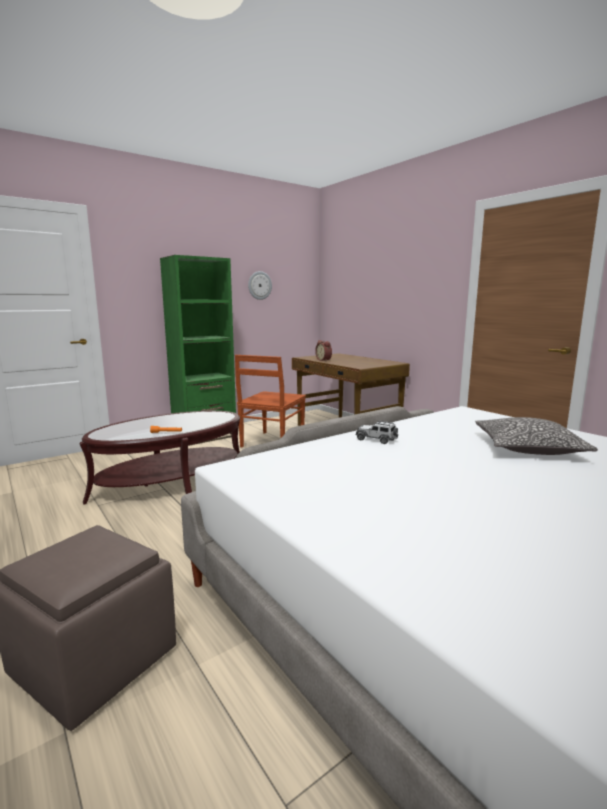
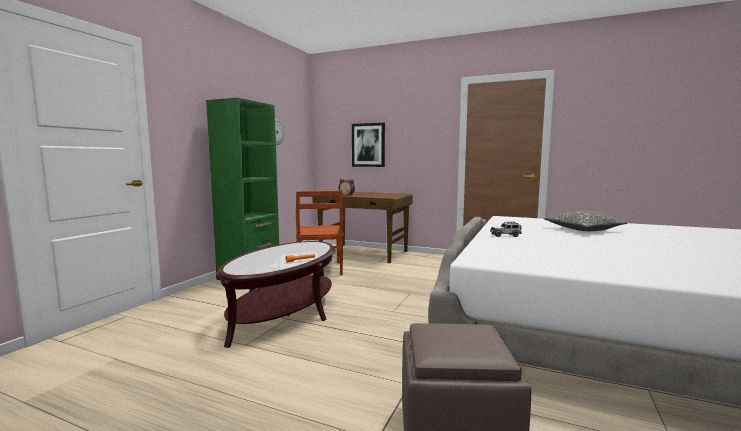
camera: 30 degrees left, 5 degrees down
(368, 298) = (368, 145): none -> picture

